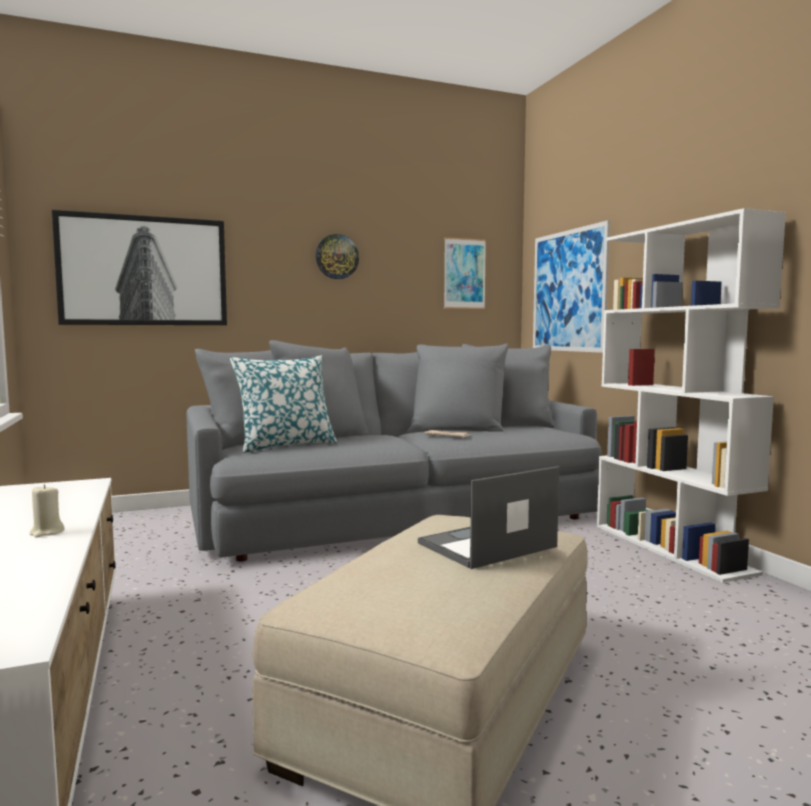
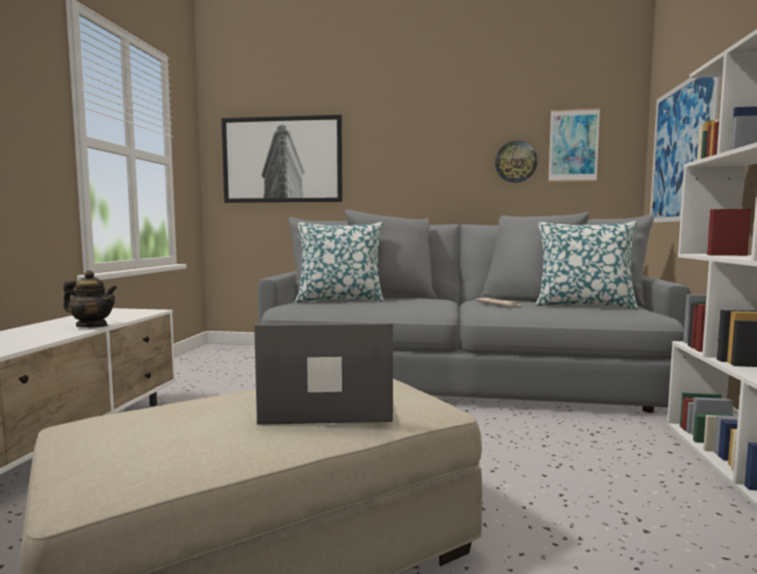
camera: 30 degrees right, 0 degrees up
(46, 532) = (38, 337): beige candle -> none
(75, 510) = (92, 326): none -> teapot
(337, 257) = (438, 137): wall clock -> wall clock (515, 162)
(515, 431) = (584, 305): none -> pillow

